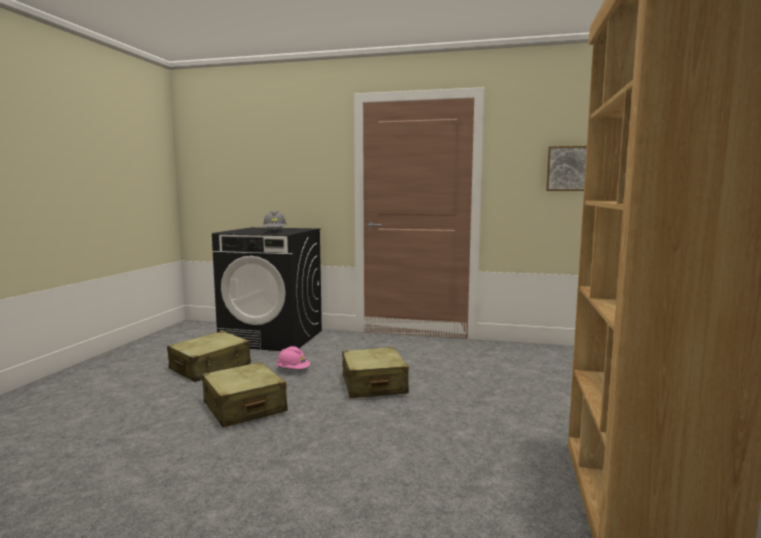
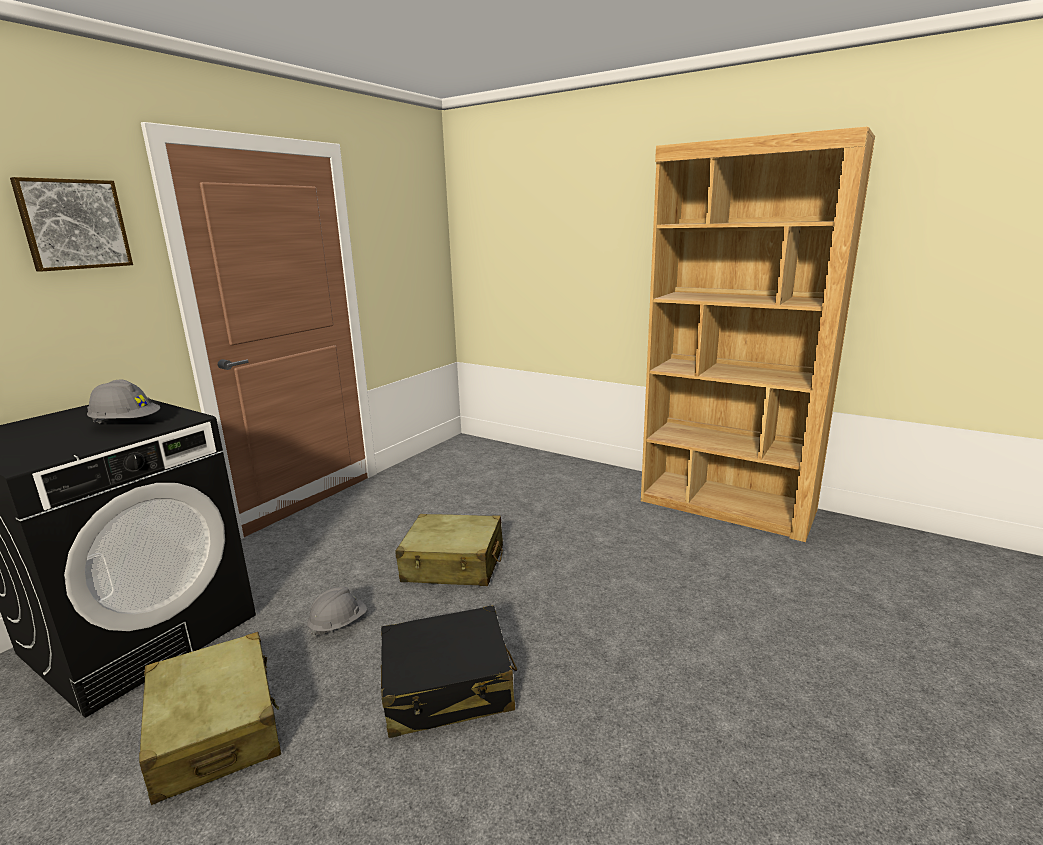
camera: 70 degrees left, 10 degrees up
(244, 407) = (448, 687): beige suitcase -> black suitcase
(293, 370) = (338, 624): pink hard hat -> grey hard hat
(570, 168) = (426, 252): picture -> picture (73, 224)

